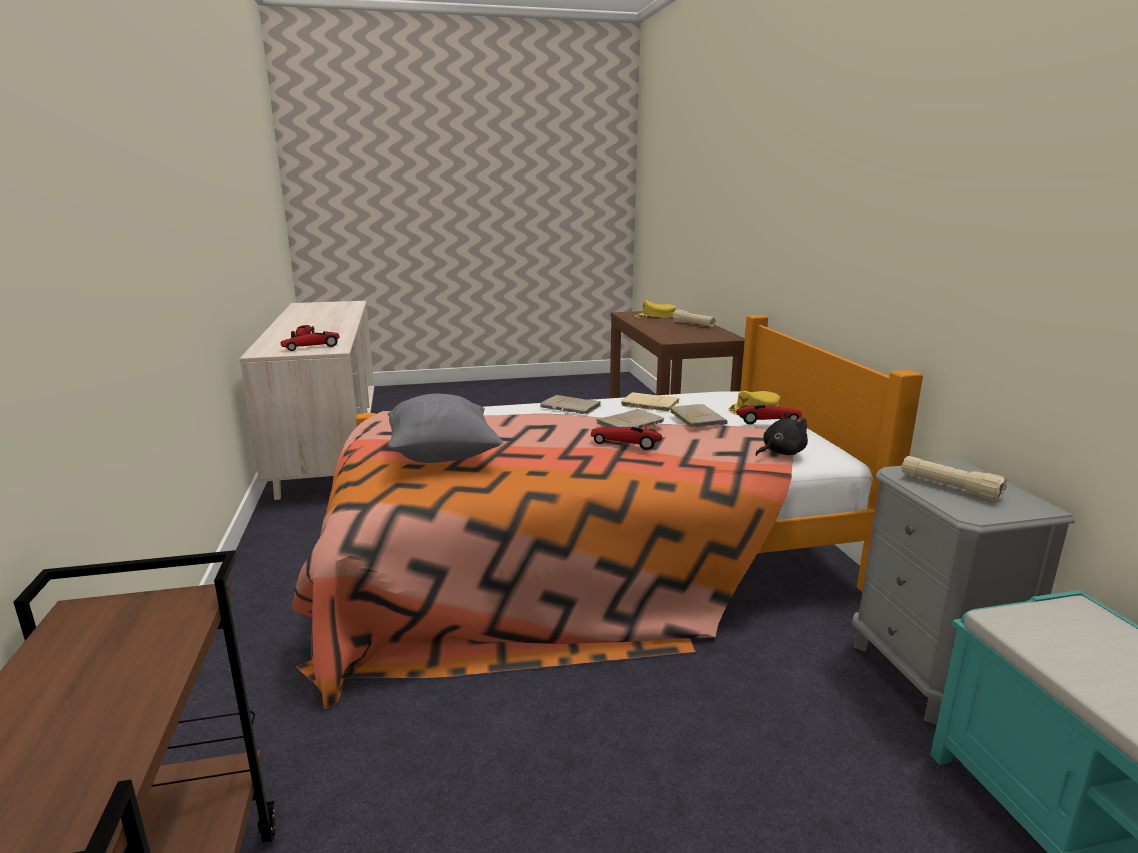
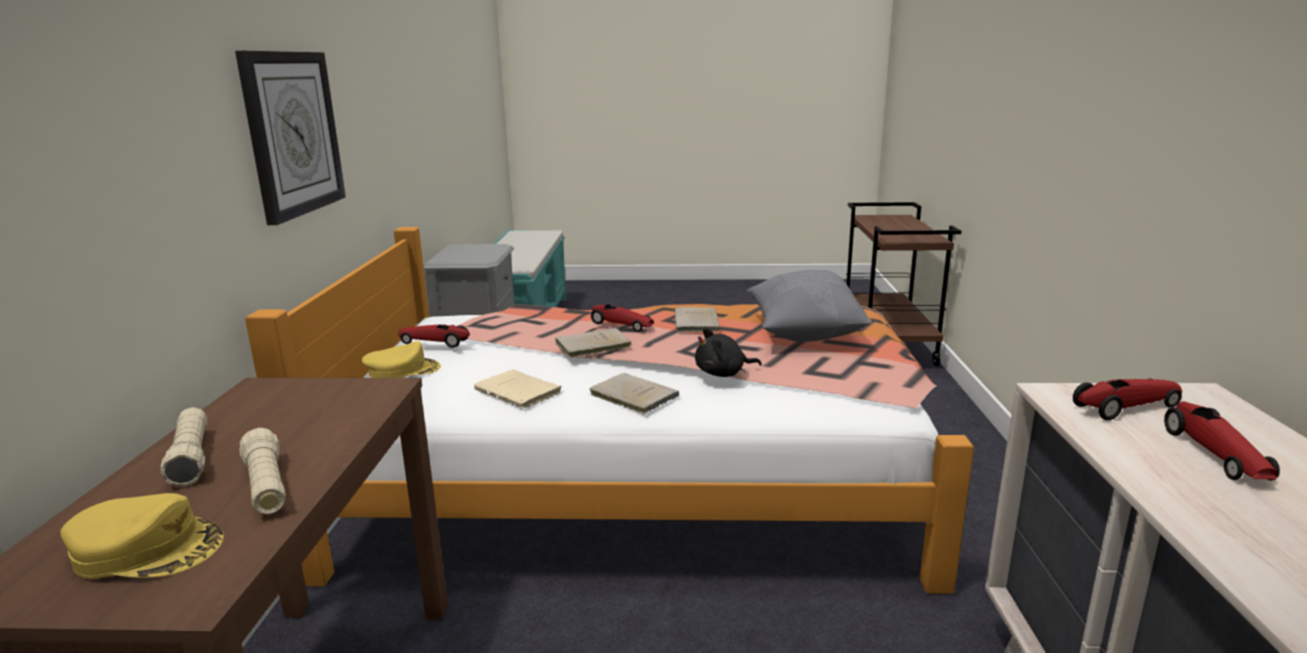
camera: 165 degrees left, 0 degrees up
(696, 418) = (504, 352): beige book -> beige book (696, 323)
(781, 452) = (487, 317): black plush toy -> black plush toy (723, 373)
(831, 229) = (292, 133): none -> wall clock
(949, 488) = (478, 254): beige flashlight -> beige flashlight (267, 486)

